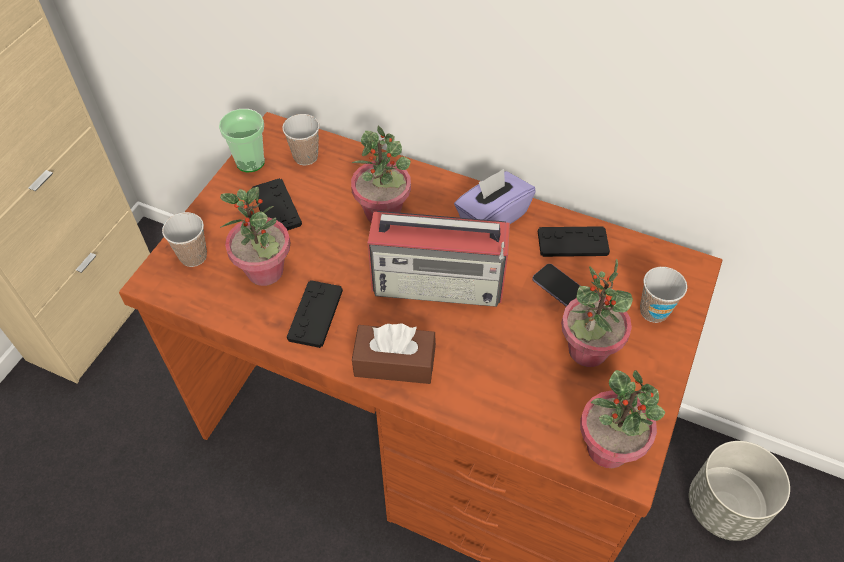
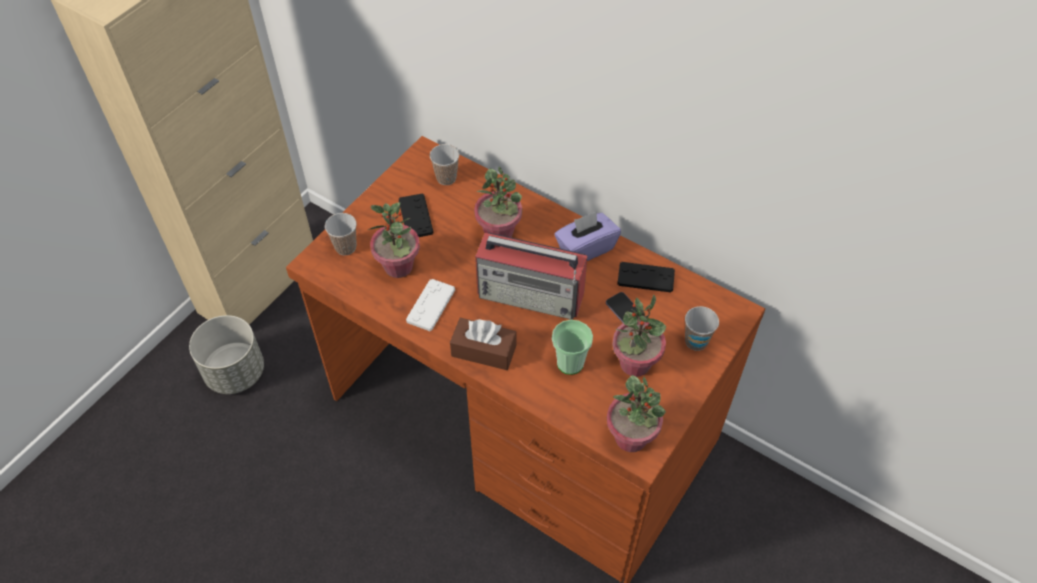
camera: 10 degrees right, 0 degrees up
(250, 162) = (401, 176): cup -> cup (570, 363)
(315, 314) = (431, 305): black game controller -> white game controller
(724, 506) = (768, 526): grey planter -> grey planter (235, 372)

